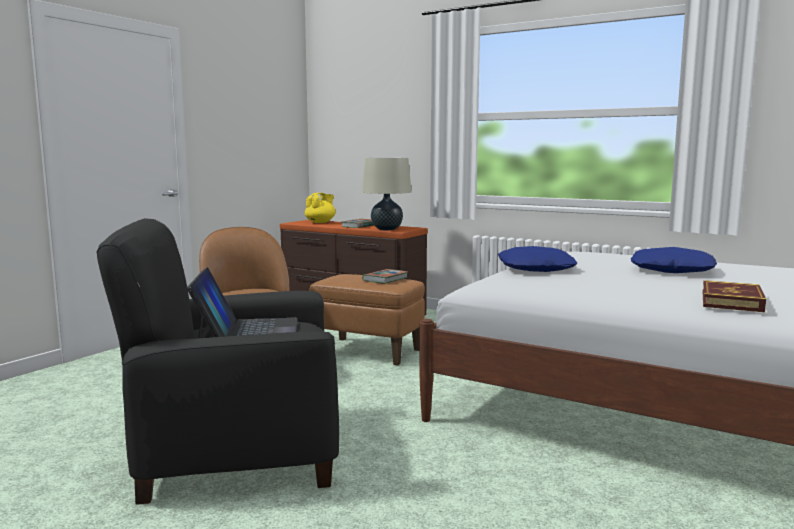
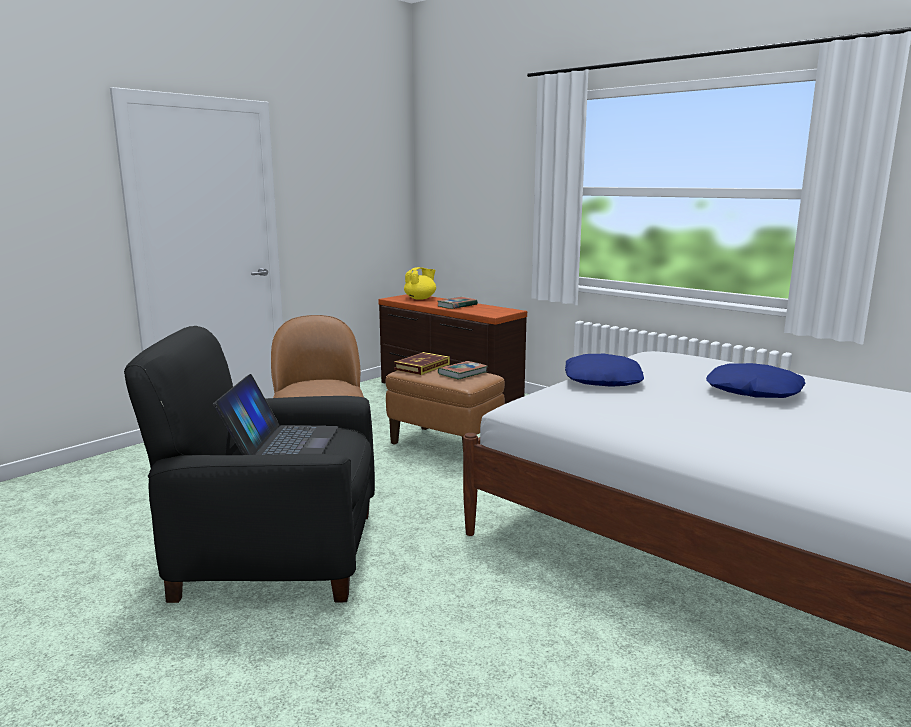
camera: 10 degrees right, 5 degrees up
(386, 229) = (482, 312): beige table lamp -> none
(731, 301) = (784, 446): book -> book (422, 367)

